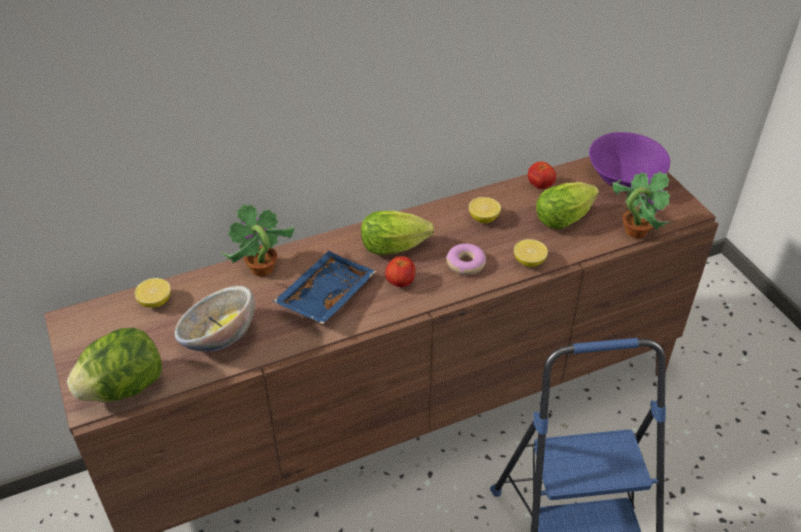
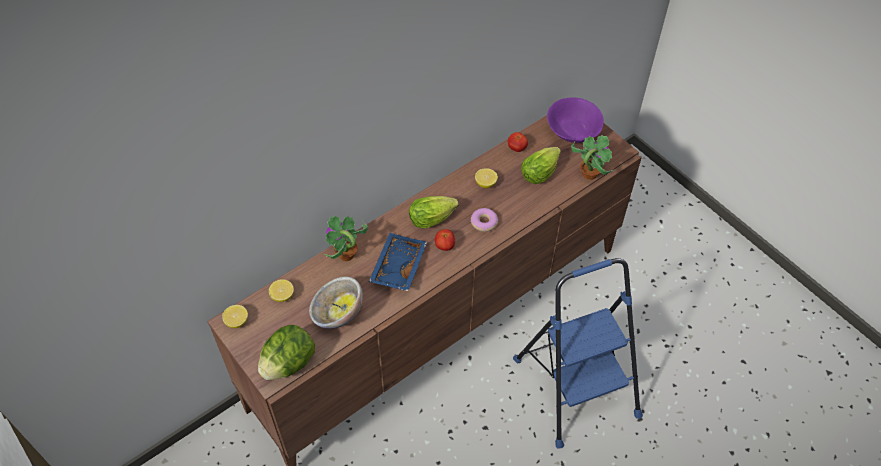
camera: 15 degrees left, 10 degrees up
(529, 262) = (525, 212): lemon -> lemon (237, 321)

